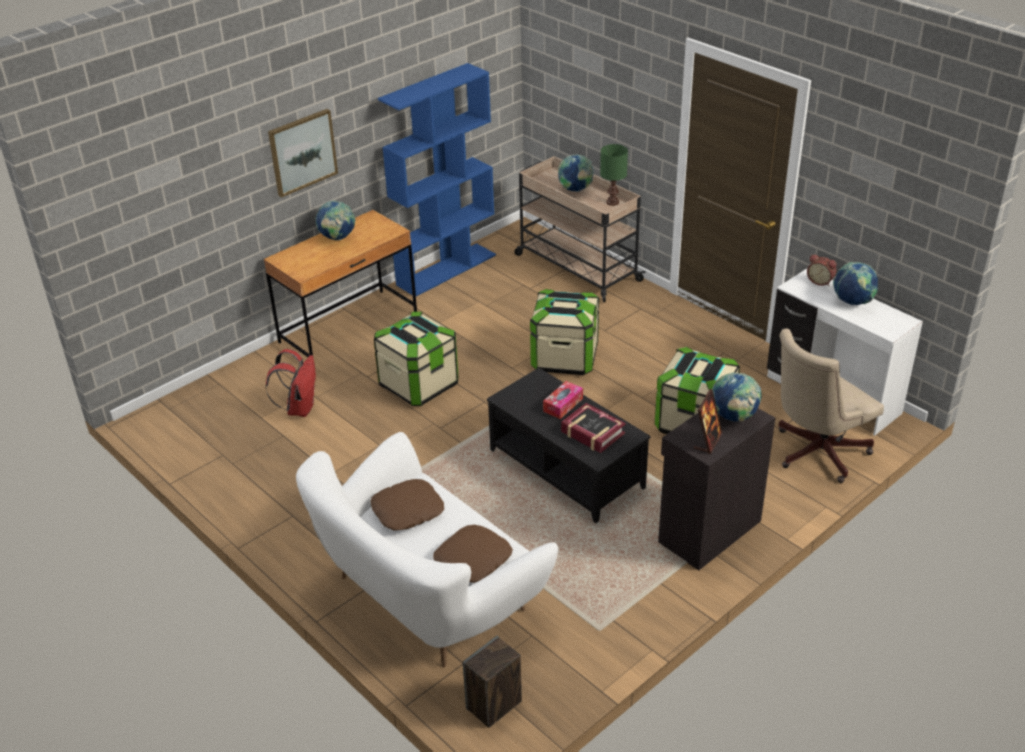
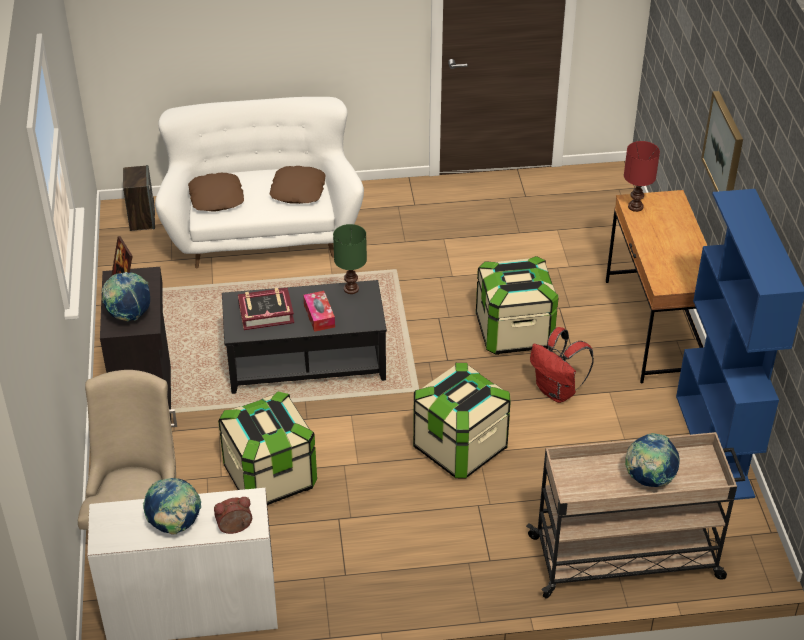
camera: 125 degrees right, 5 degrees up
(299, 408) = (549, 253): red backpack -> red backpack (557, 391)
(308, 269) = (635, 207): none -> red table lamp
(337, 238) = (681, 244): globe -> none
(612, 202) = (588, 494): green table lamp -> green table lamp (350, 289)

